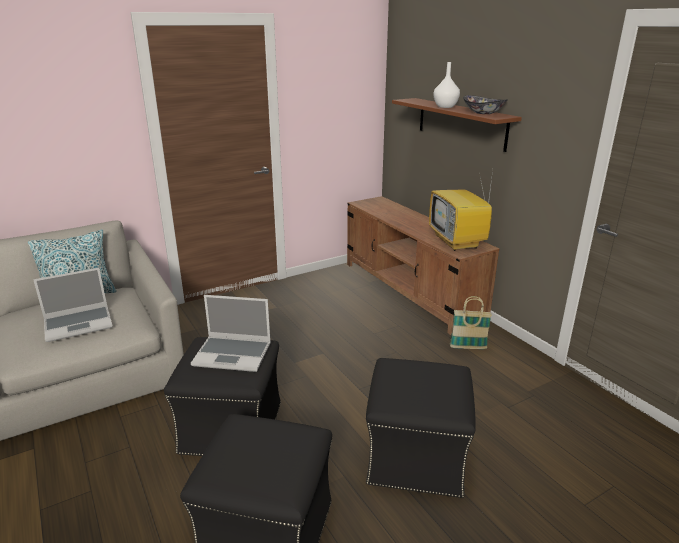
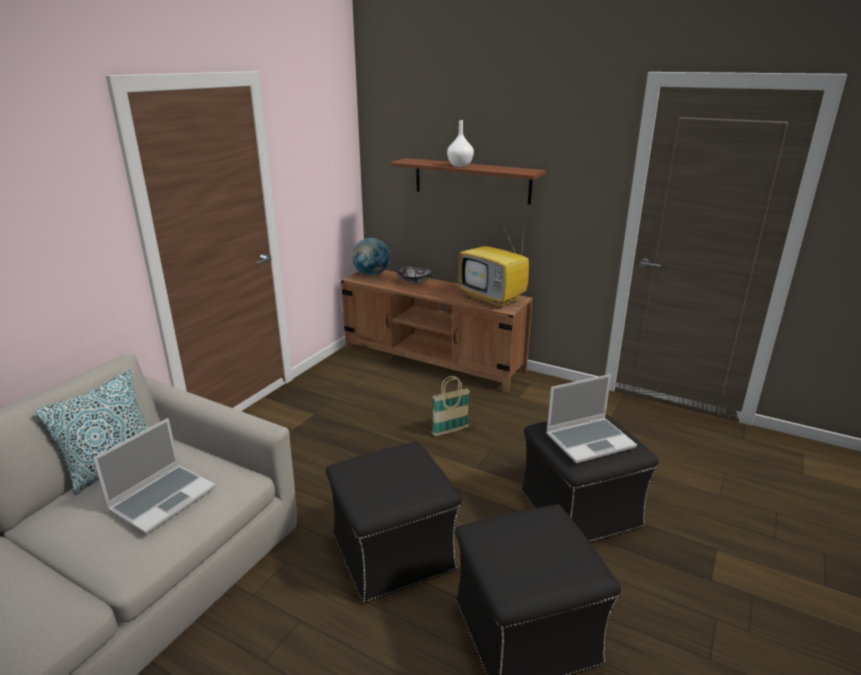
camera: 30 degrees left, 0 degrees up
(234, 354) = (397, 468): laptop -> laptop (590, 440)
(376, 202) = (371, 274): none -> globe
(468, 347) = (531, 398): basket -> basket (450, 431)
(483, 113) = (508, 169): bowl -> bowl (415, 281)

